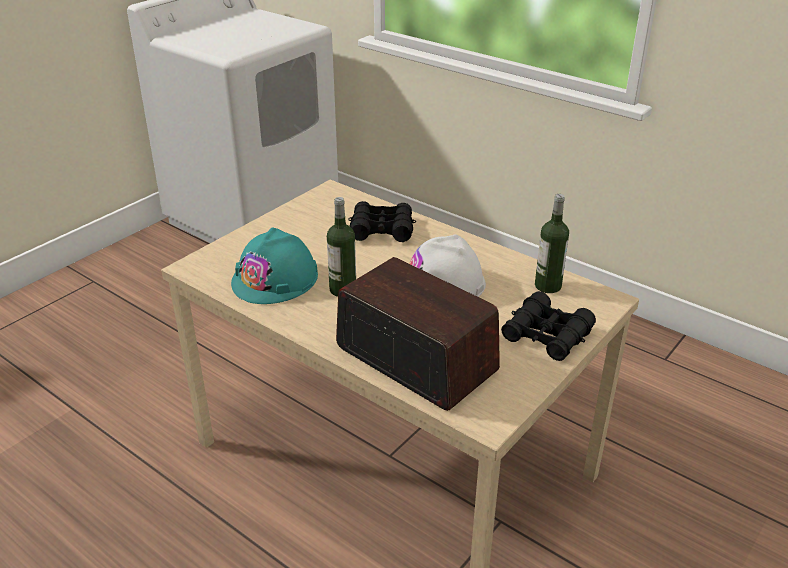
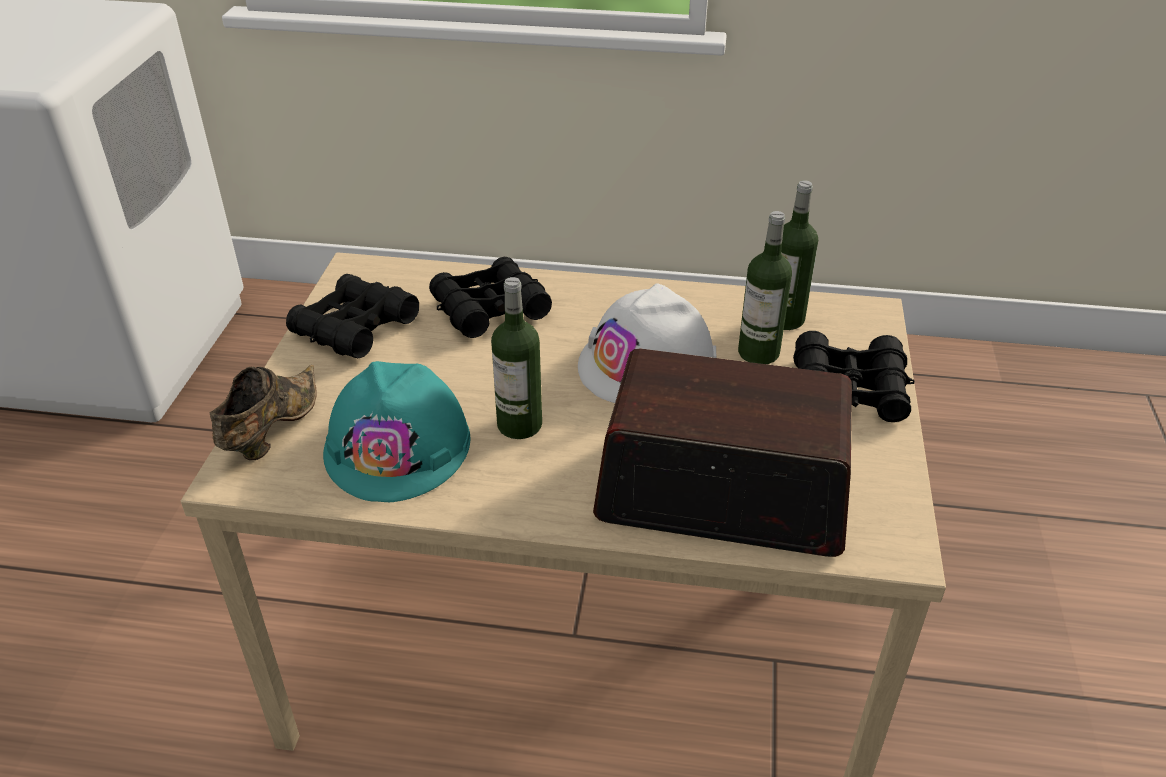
camera: 30 degrees left, 5 degrees up
(224, 253) = (270, 431): none -> brown shoe
(305, 218) = (354, 328): none -> black binoculars
(512, 298) = (758, 353): none -> bottle

